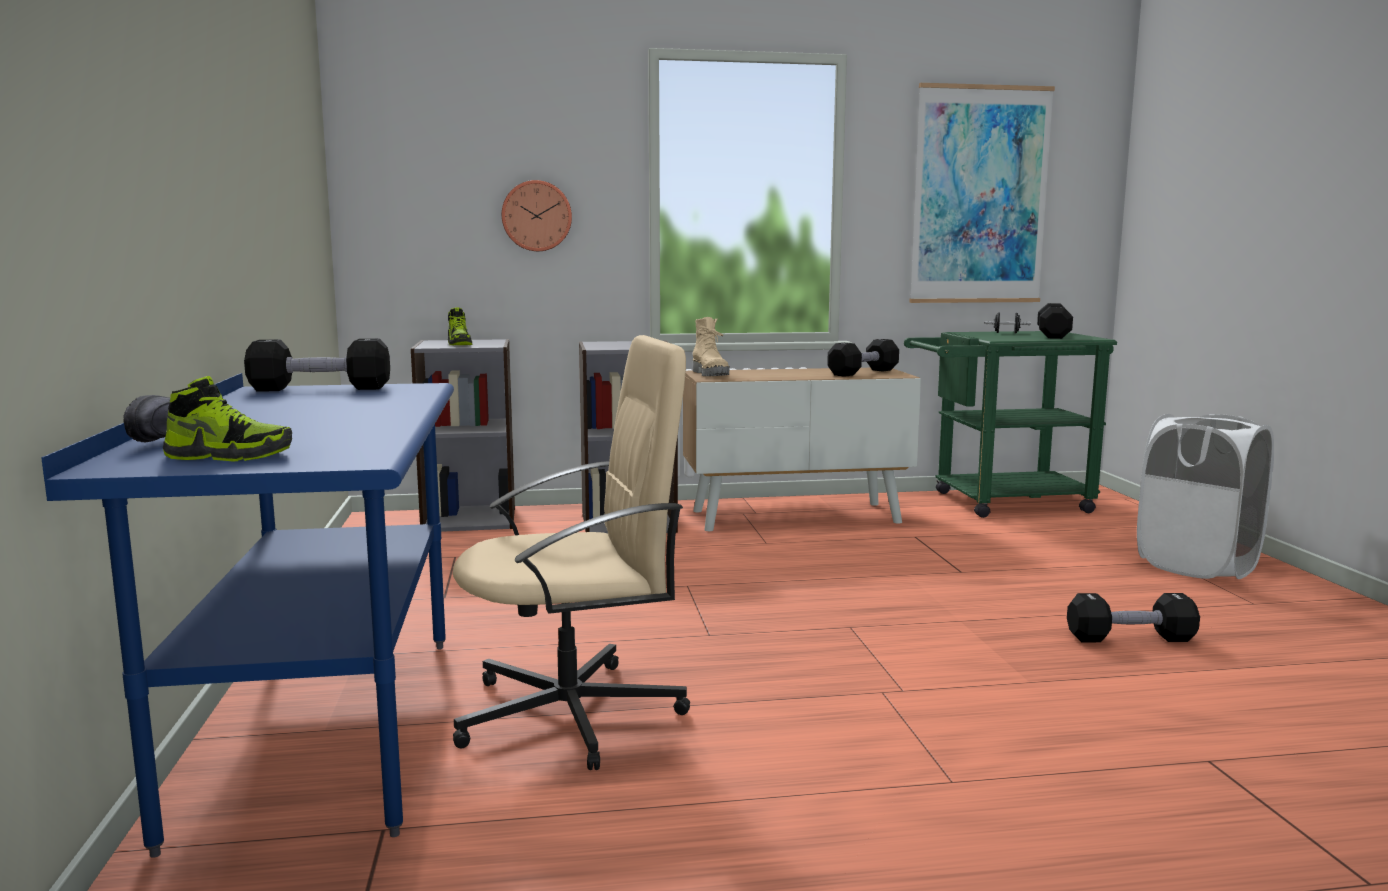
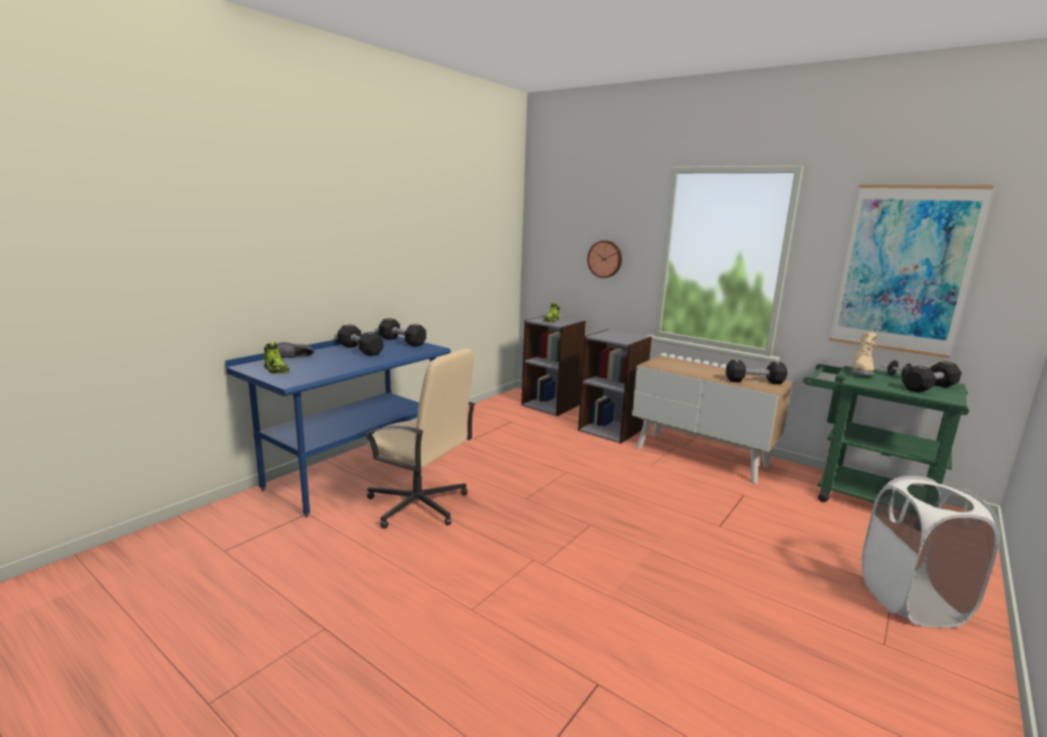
camera: 45 degrees right, 5 degrees up
(711, 374) = (661, 362): beige boot -> beige boot (862, 372)
(1130, 638) = (725, 610): black dumbbell -> black dumbbell (360, 350)

